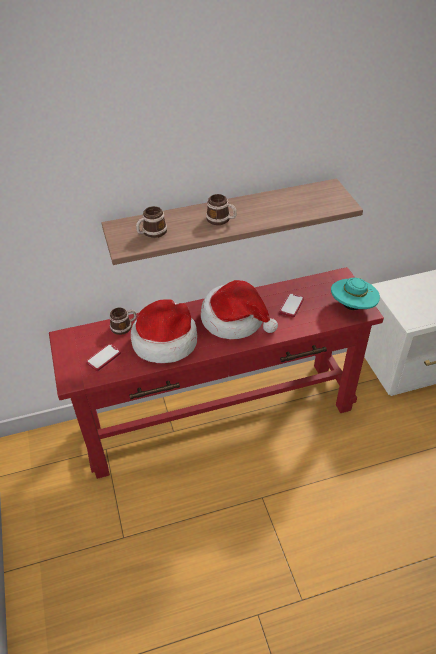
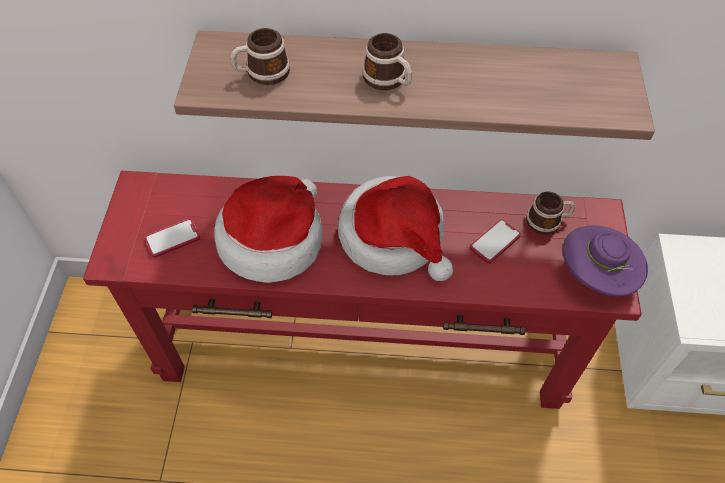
camera: 20 degrees right, 10 degrees up
(124, 326) = (226, 195): mug -> mug (548, 221)
(352, 307) = (596, 276): turquoise hat -> purple hat

